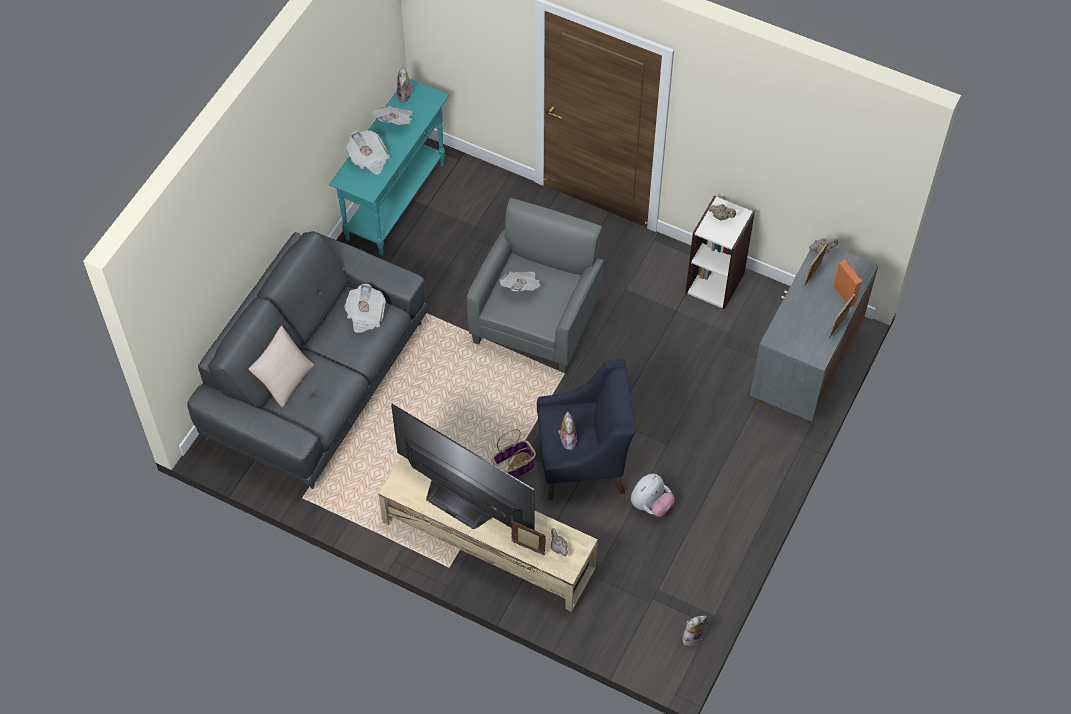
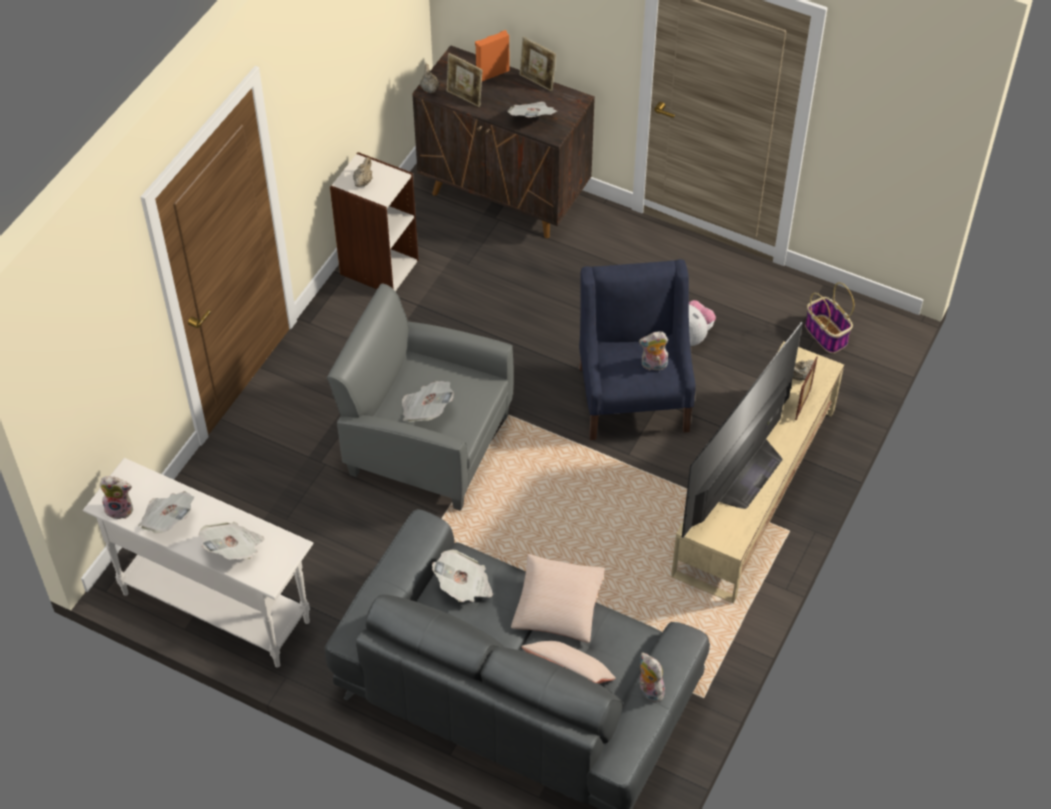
camera: 90 degrees left, 5 degrees down
(345, 373) = (557, 606): none -> beige pillow
(396, 201) = (215, 606): turquoise console table -> white console table
(513, 468) = (646, 466): basket -> basket (827, 334)
(692, 636) = (850, 305): plush toy -> plush toy (649, 690)
(791, 324) = (532, 119): none -> newspaper
(804, 370) = (505, 195): grey cabinet -> brown cabinet

